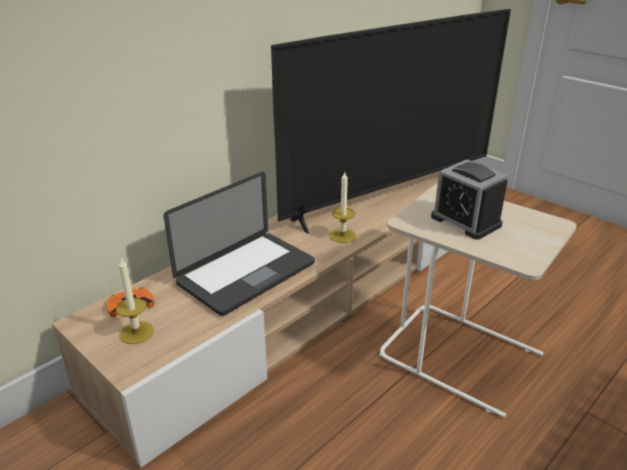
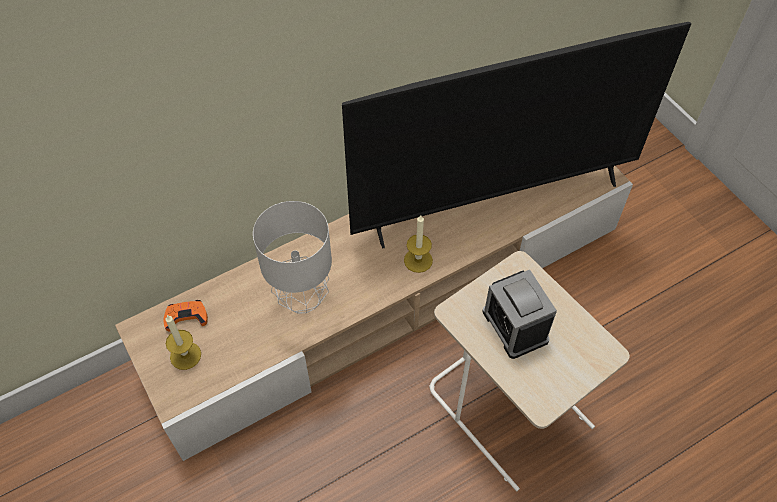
camera: 15 degrees right, 25 degrees up
(246, 273) = (302, 297): laptop -> grey table lamp

